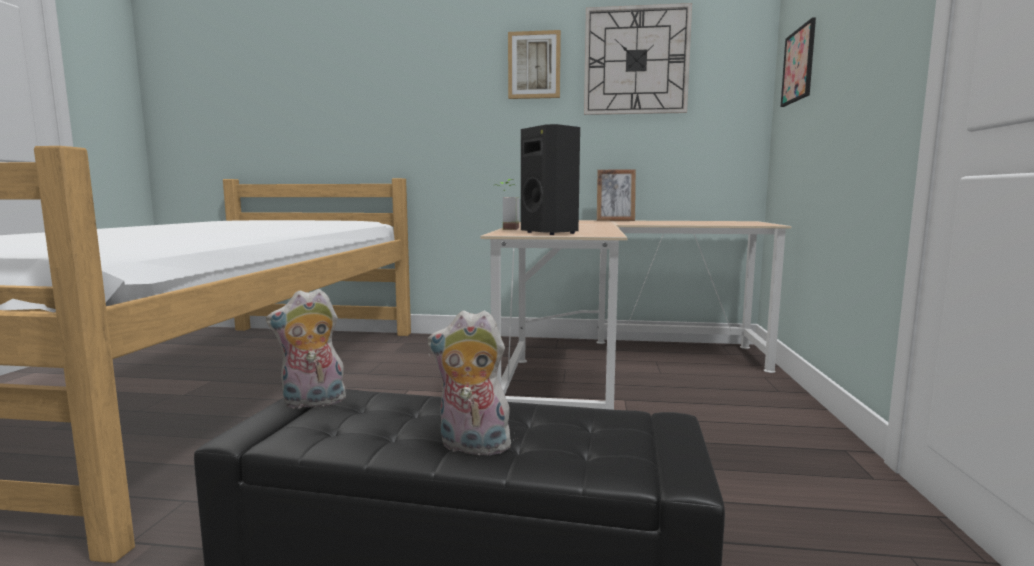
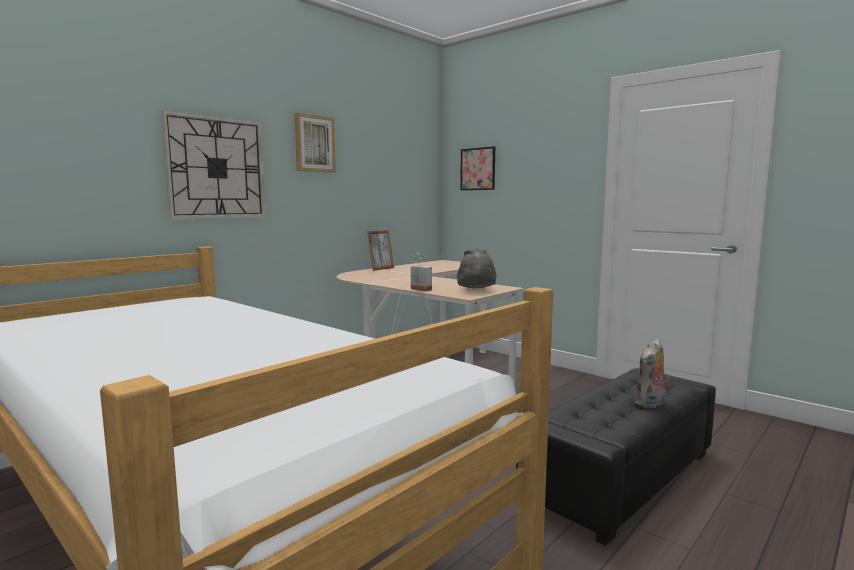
camera: 55 degrees left, 0 degrees up
(312, 403) = (563, 423): plush toy -> none
(551, 233) = (476, 290): black speaker -> grey hat
(636, 61) = (378, 149): wall clock -> wall clock (216, 168)

